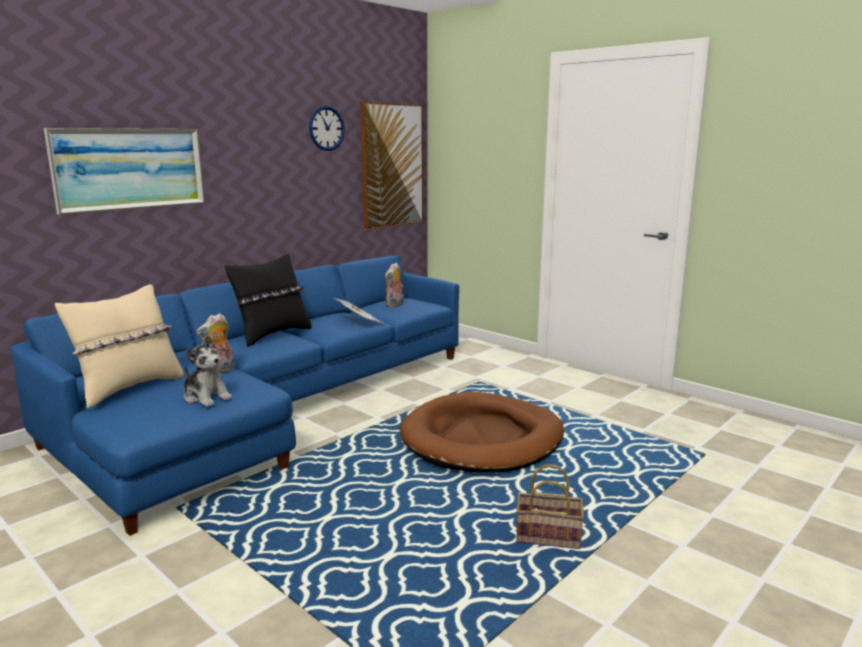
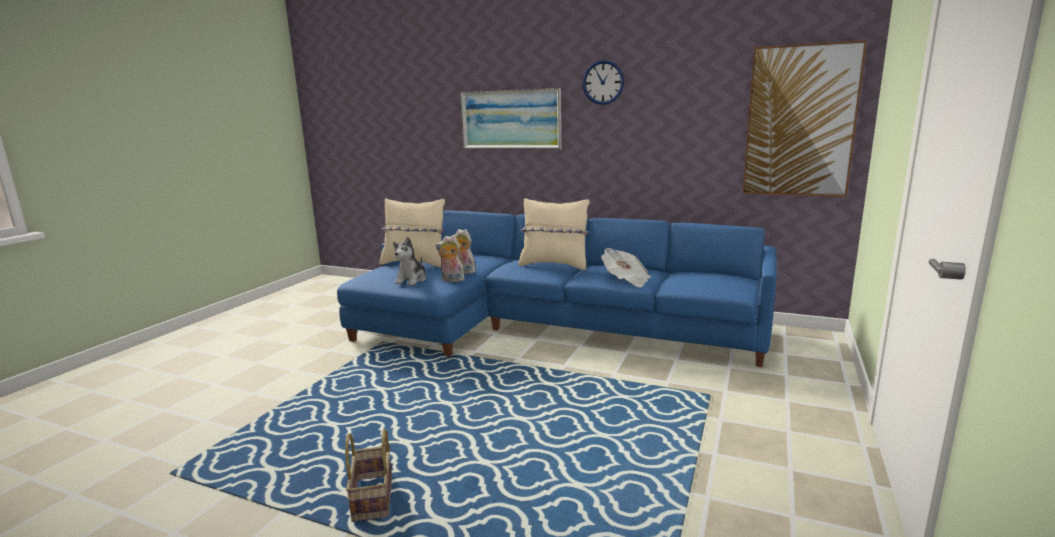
camera: 70 degrees right, 0 degrees up
(272, 334) = (554, 265): black pillow -> beige pillow
(326, 128) = (701, 80): wall clock -> wall clock (603, 82)
(395, 305) = (699, 278): plush toy -> plush toy (451, 280)
(482, 439) = (560, 425): brown dog bed -> none

